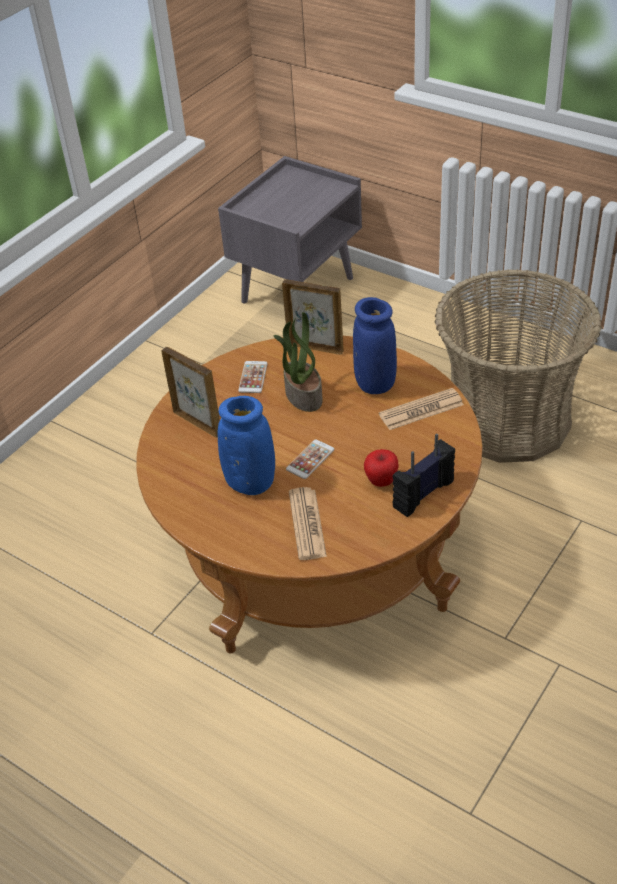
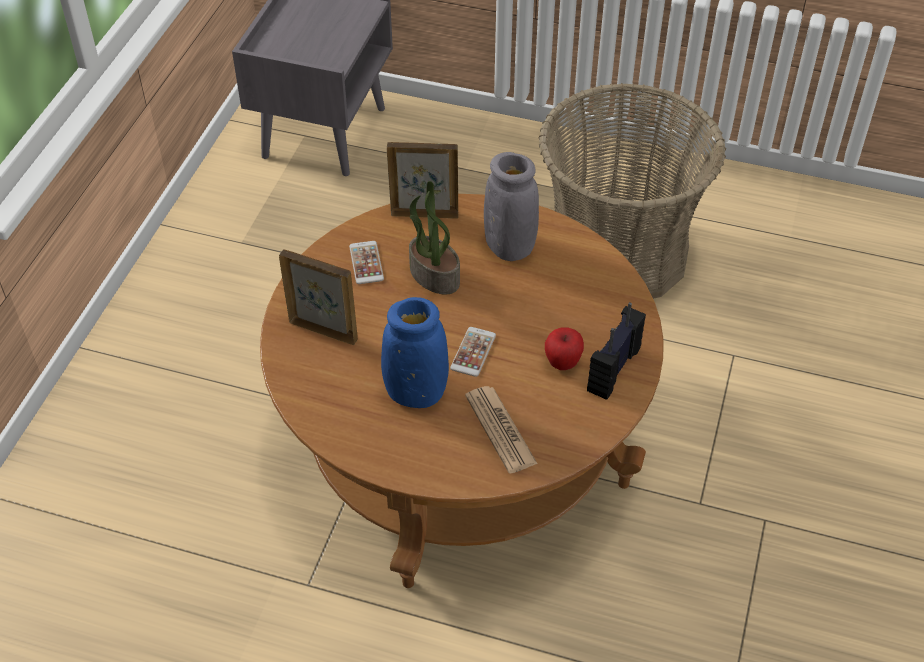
camera: 20 degrees left, 5 degrees up
(375, 383) = (509, 247): blue vase -> grey vase
(421, 410) = (573, 270): newspaper -> none

